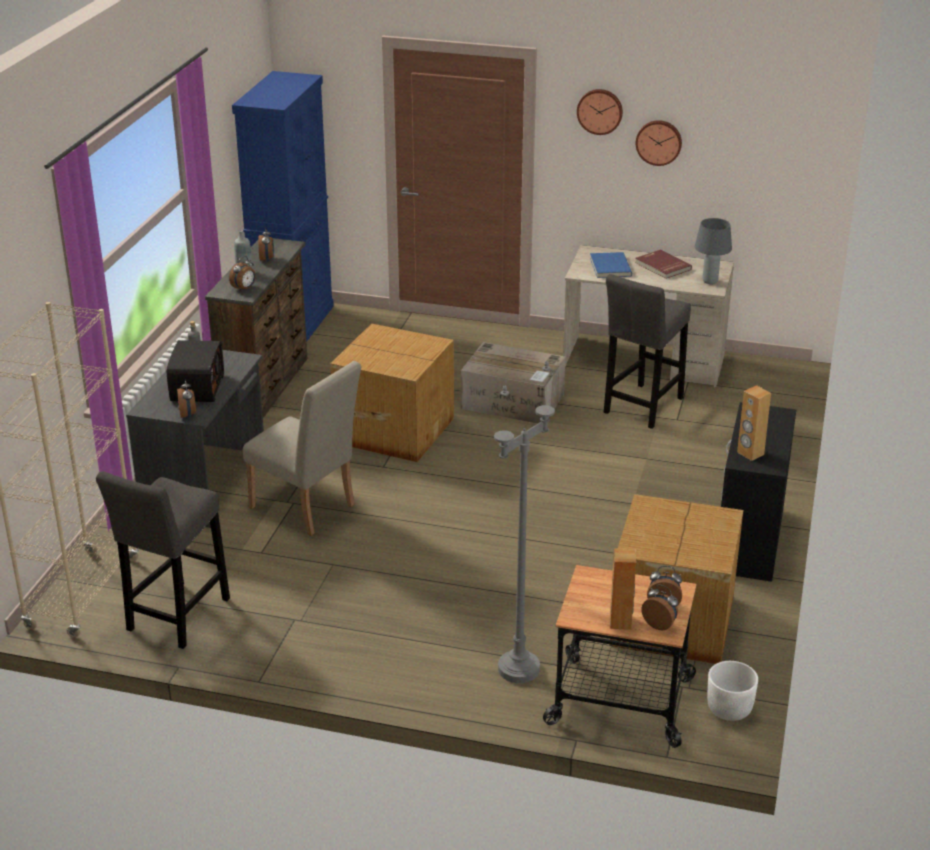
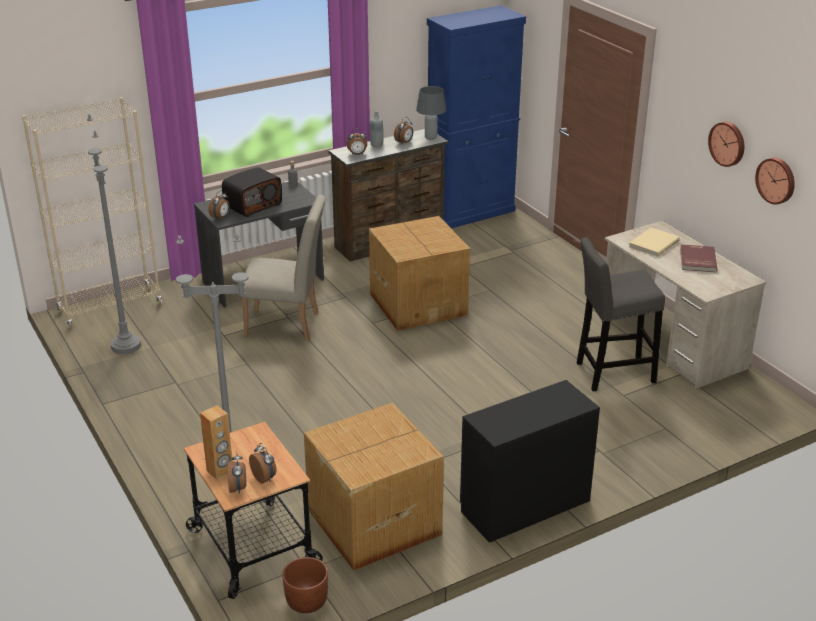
camera: 45 degrees right, 0 degrees up
(176, 618) = (125, 346): grey stool -> grey floor lamp
(307, 509) = (288, 325): beige chair -> beige chair turned 75 degrees counterclockwise
(514, 401) = (526, 324): cardboard box -> none
(600, 111) = (690, 100): wall clock -> wall clock (776, 180)
(609, 267) = (653, 244): blue book -> beige book
(710, 281) = (715, 287): grey table lamp -> grey table lamp (431, 138)
(729, 709) = (307, 601): white planter -> brown planter
(750, 453) = (499, 417): brown speaker -> none

